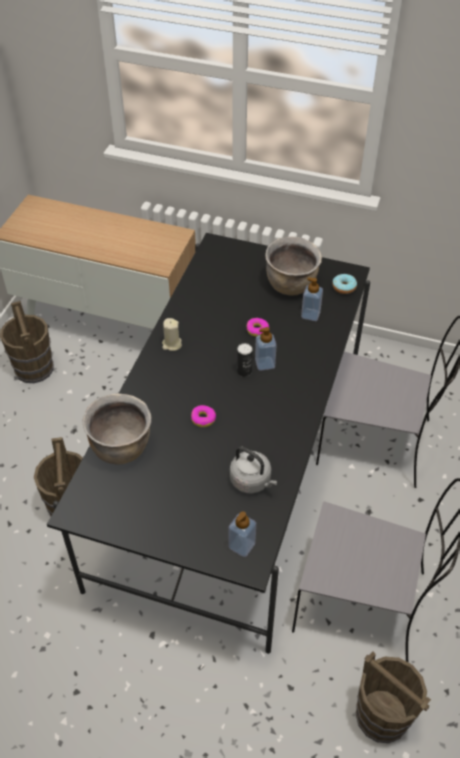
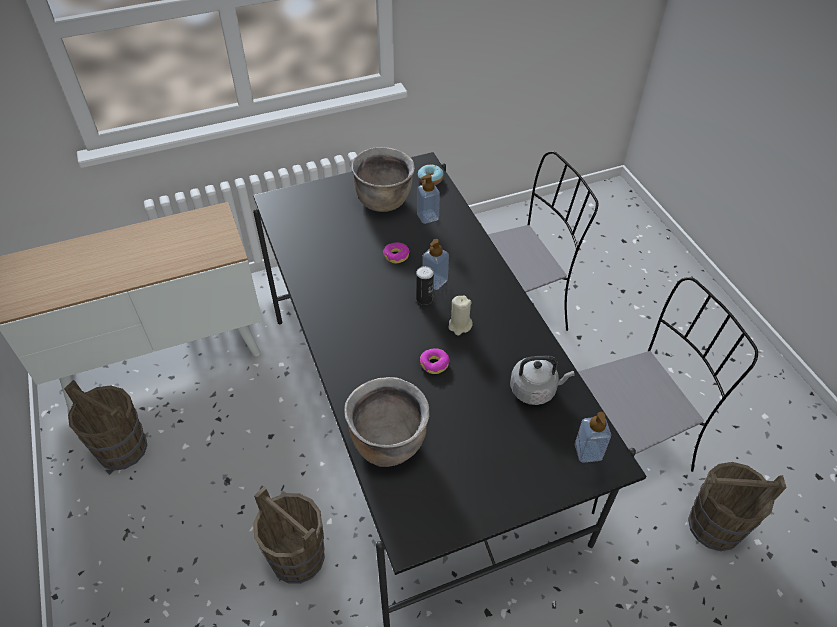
camera: 40 degrees left, 0 degrees up
(172, 344) = (331, 315): beige candle -> beige candle (459, 325)

